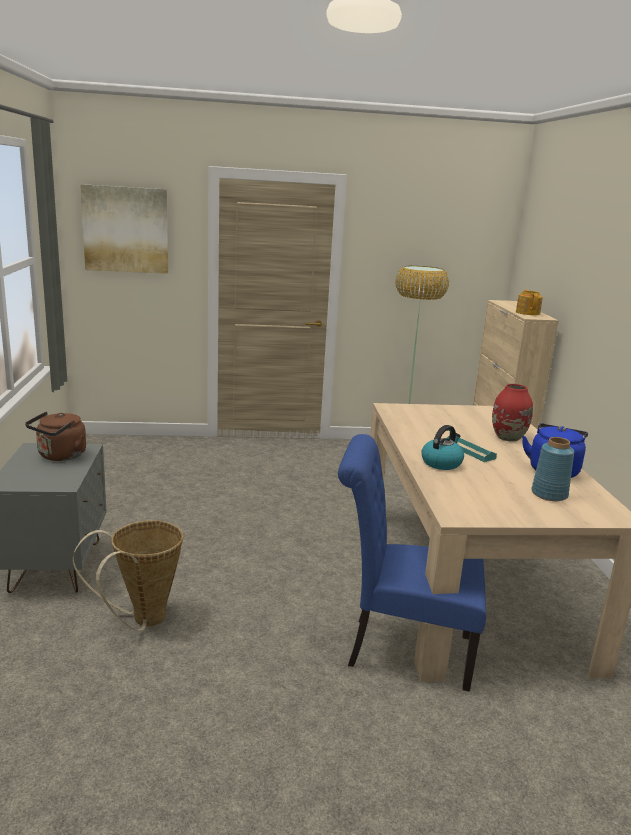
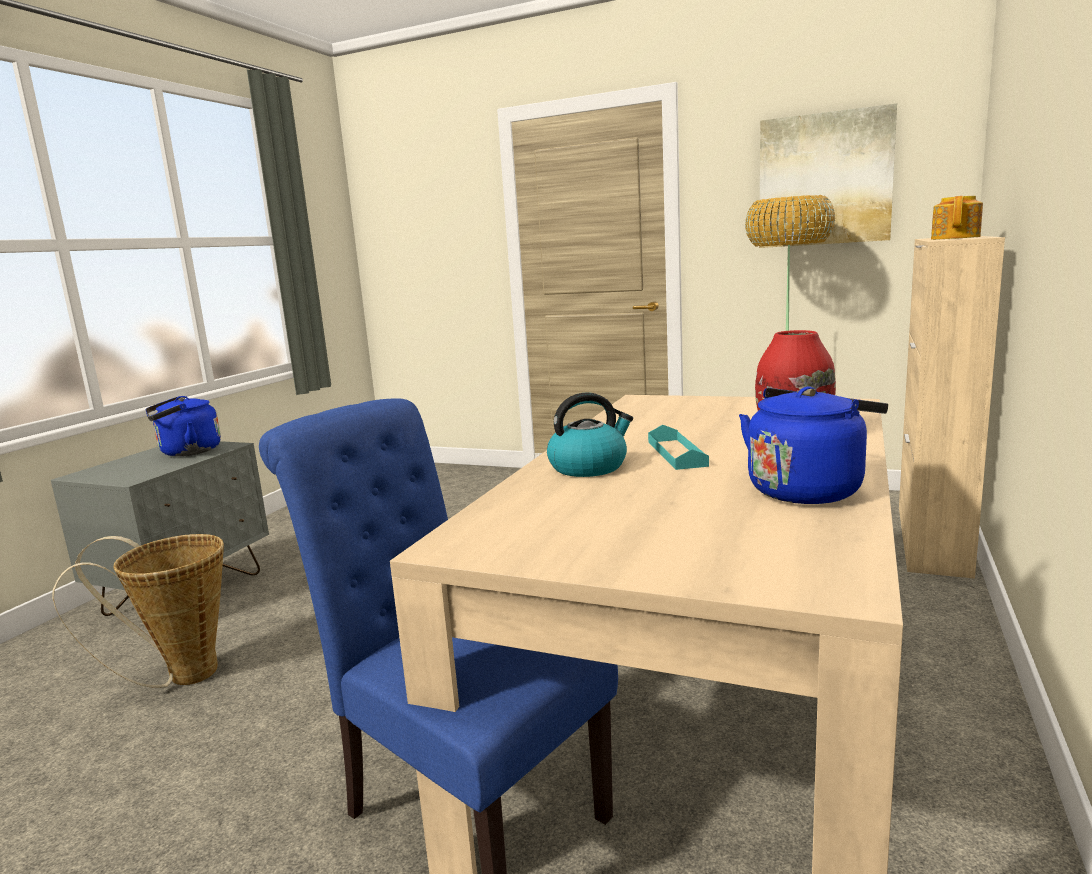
camera: 30 degrees right, 5 degrees down
(60, 456) = (187, 452): brown kettle -> blue kettle
(126, 229) = (415, 206): picture -> picture (824, 180)
(549, 494) = (725, 528): blue vase -> none

